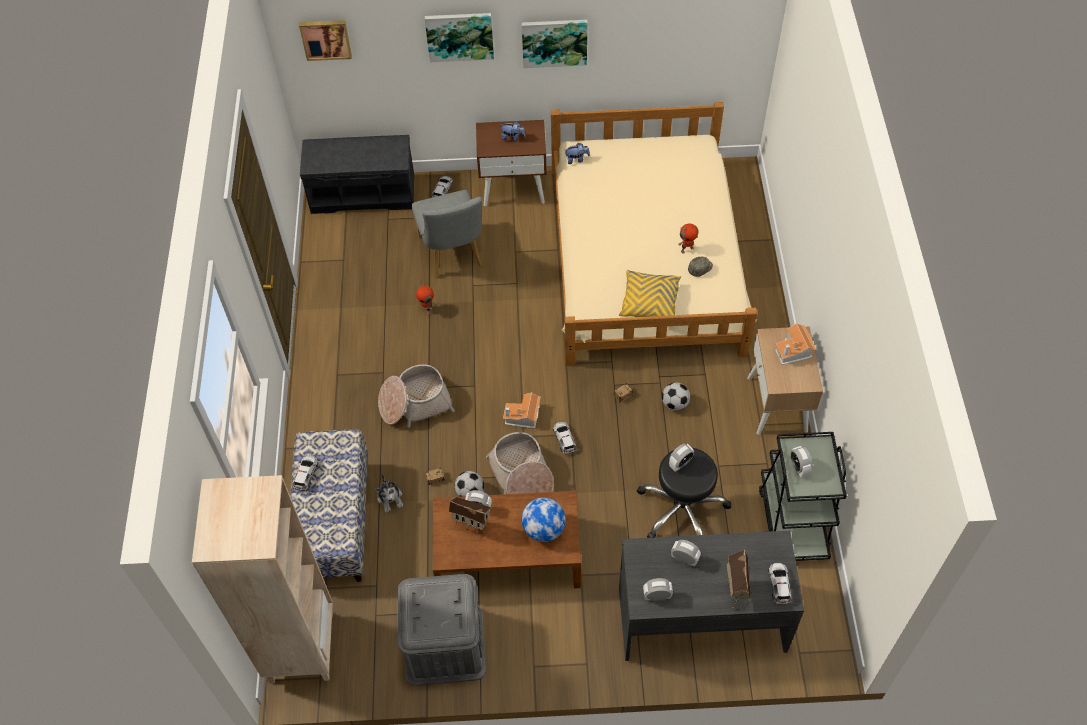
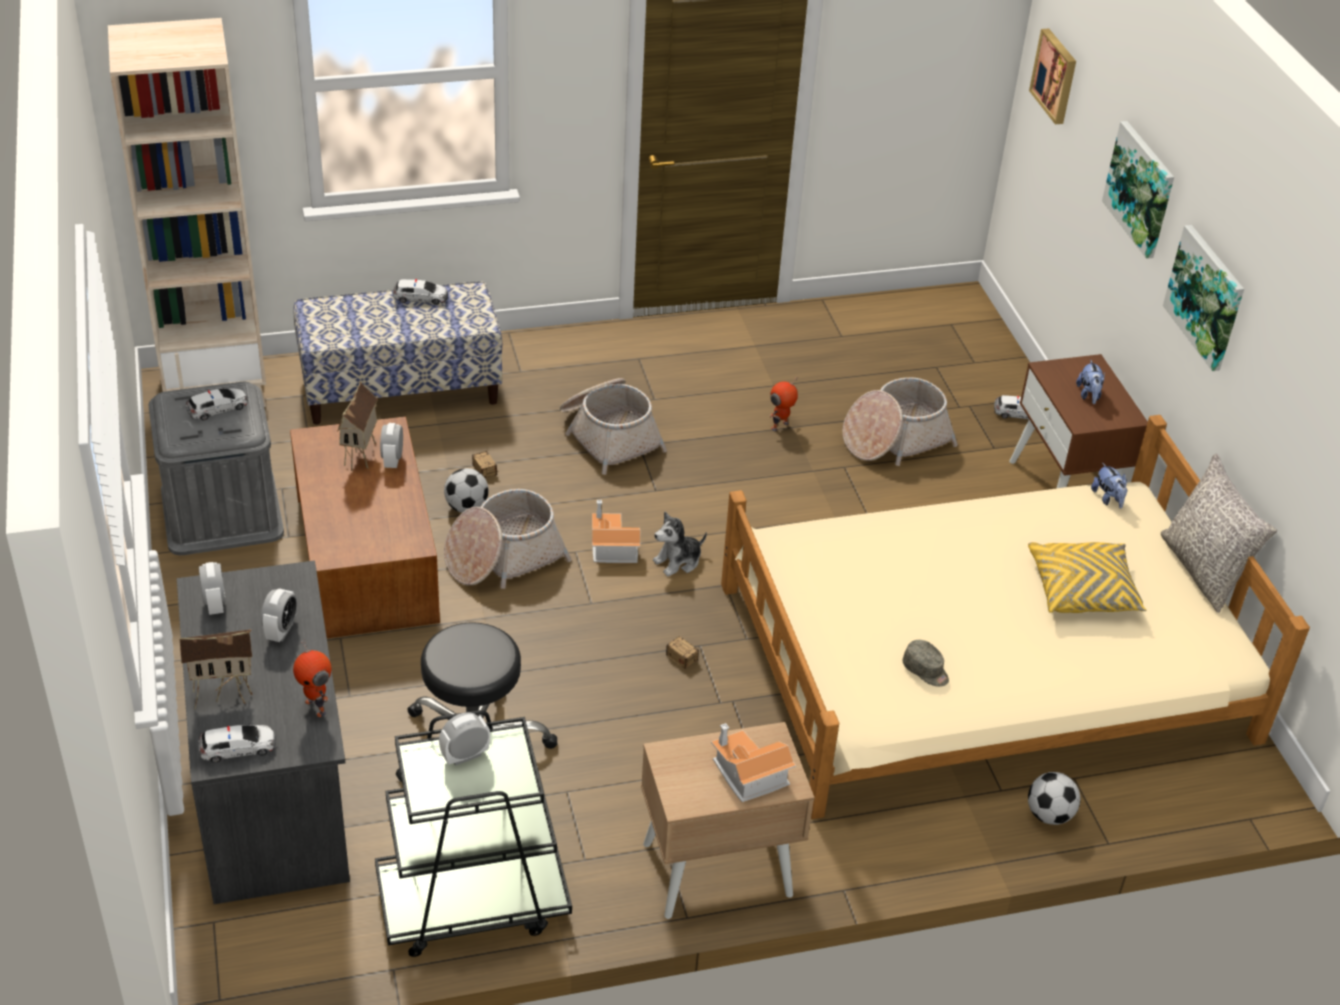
camera: 75 degrees right, 15 degrees down
(364, 193) = (975, 338): grey bench -> none
(390, 498) = (446, 433): plush toy -> plush toy (678, 561)
(452, 255) = (895, 439): grey chair -> basket
(543, 529) = (364, 527): globe -> none
(564, 439) = (580, 597): toy car -> toy car (218, 408)
(638, 137) = (1203, 570): none -> grey pillow
(649, 302) = (828, 610): yellow pillow -> yellow pillow (1083, 590)
(675, 404) = (681, 725): football -> football (1049, 815)
(680, 463) = (482, 643): alarm clock -> none
(686, 249) = (964, 649): toy robot -> toy robot (317, 706)

